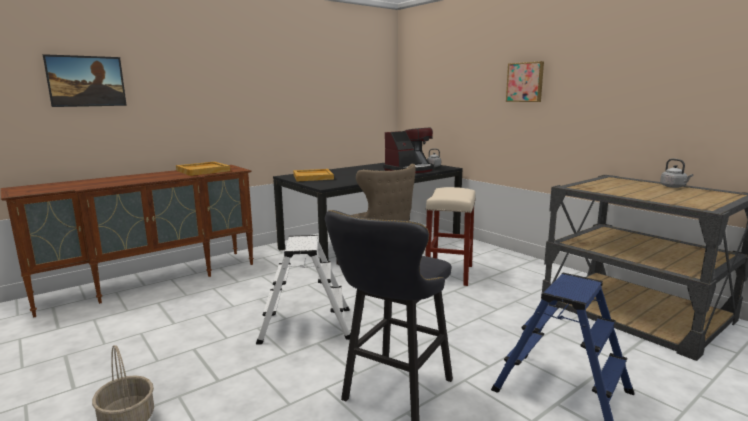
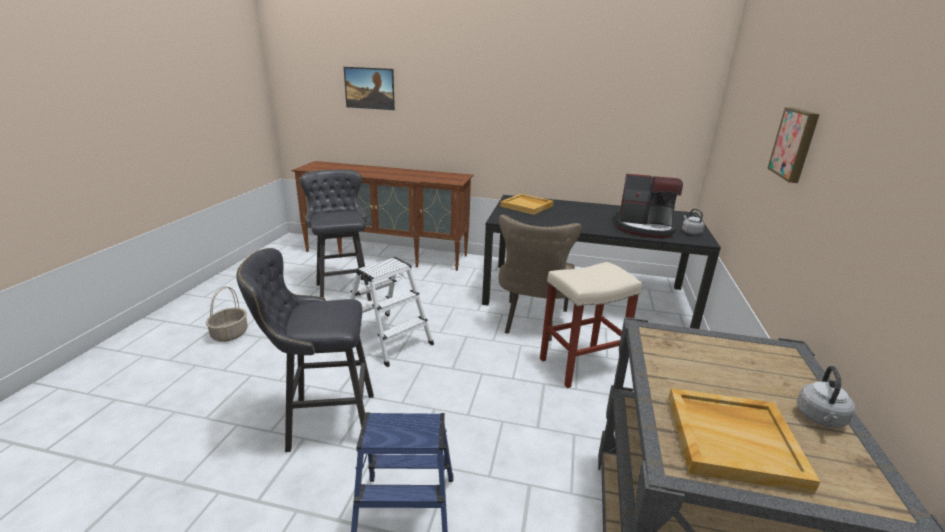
camera: 50 degrees right, 10 degrees up
(171, 320) = (342, 288): none -> black stool
(203, 170) = (434, 176): beige tray -> beige tray (733, 440)

